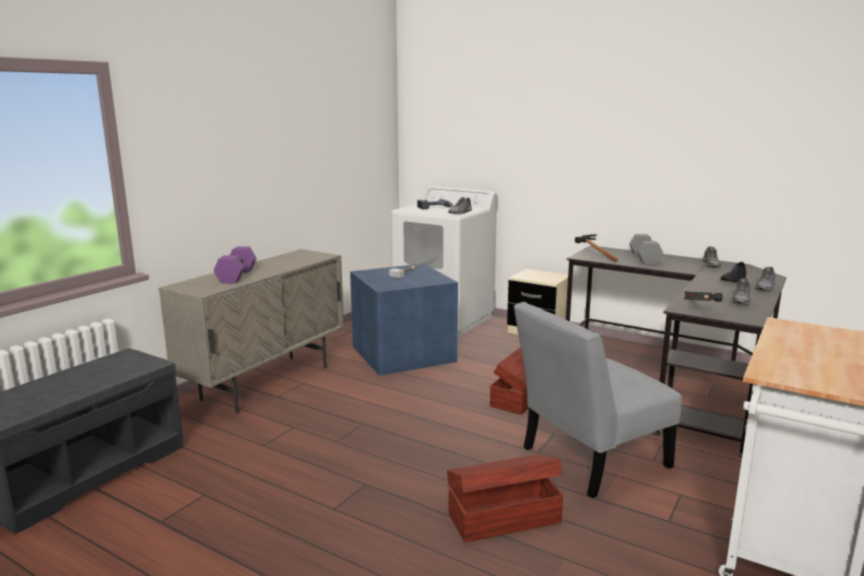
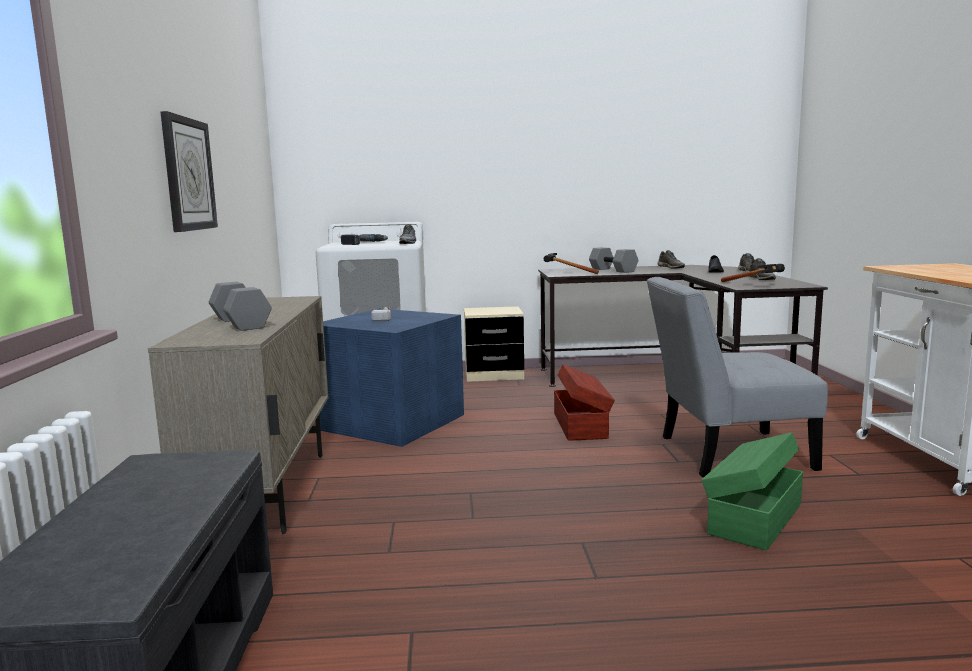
camera: 35 degrees left, 5 degrees down
(236, 276) = (239, 323): purple dumbbell -> grey dumbbell
(261, 165) = (188, 174): none -> wall clock
(502, 517) = (753, 519): brown storage box -> green storage box
(589, 460) = (726, 453): grey chair -> grey chair turned 60 degrees clockwise

